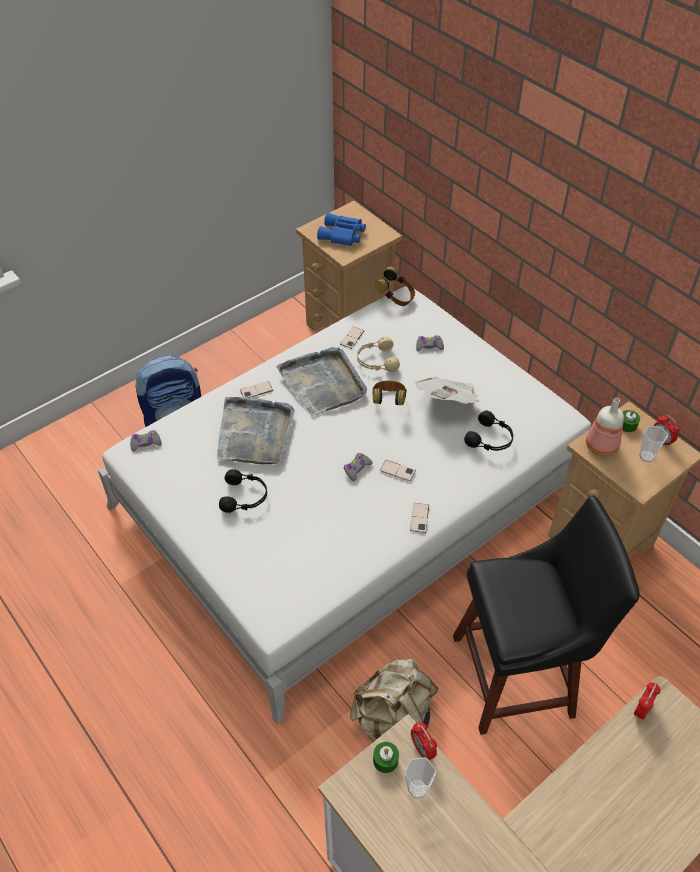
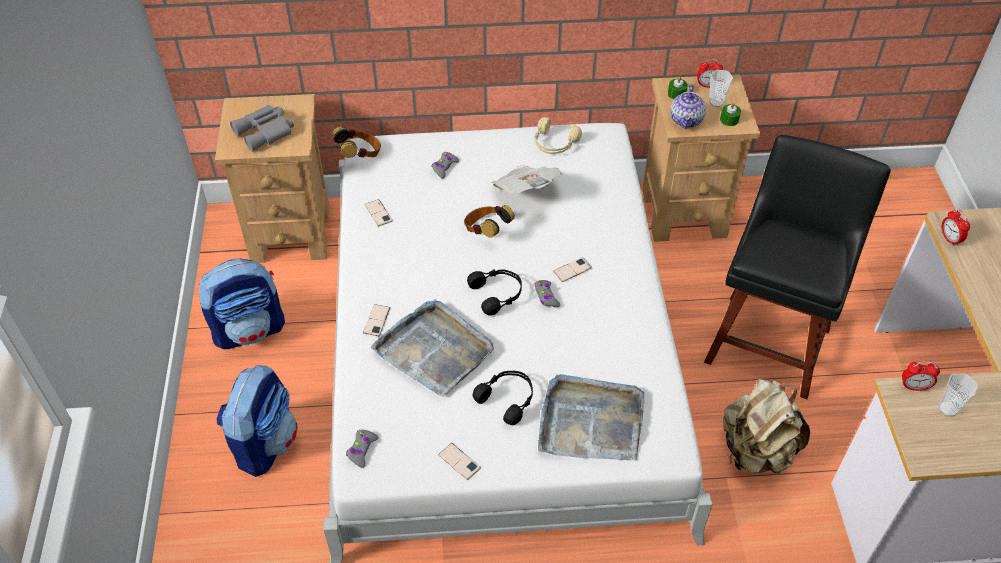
camera: 55 degrees left, 0 degrees up
(253, 357) = (250, 330): none -> backpack
(323, 383) = (419, 264): grey tray -> grey tray (590, 421)
(342, 235) = (266, 132): blue binoculars -> grey binoculars
(376, 361) = (427, 212): beige headphones -> beige headphones (554, 144)
(385, 760) = (911, 416): green candle -> green candle (729, 119)
(419, 518) = (635, 285): phone -> phone (459, 461)
(490, 439) = (592, 189): black headphones -> black headphones (497, 294)
(602, 446) = (686, 120): bottle -> teapot

